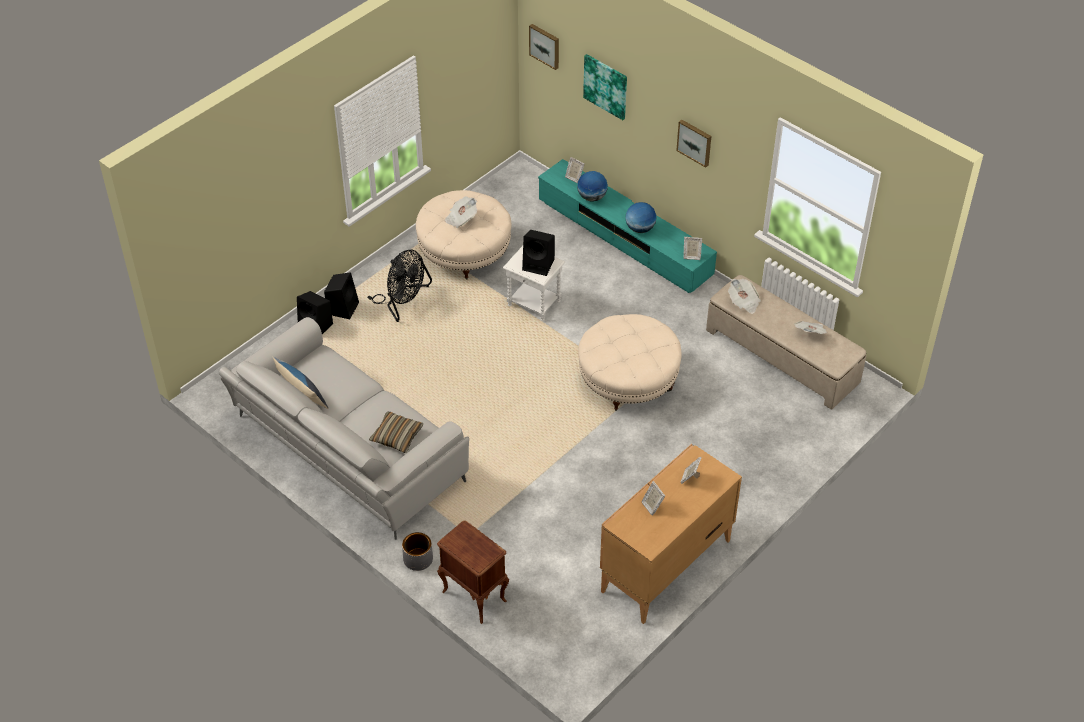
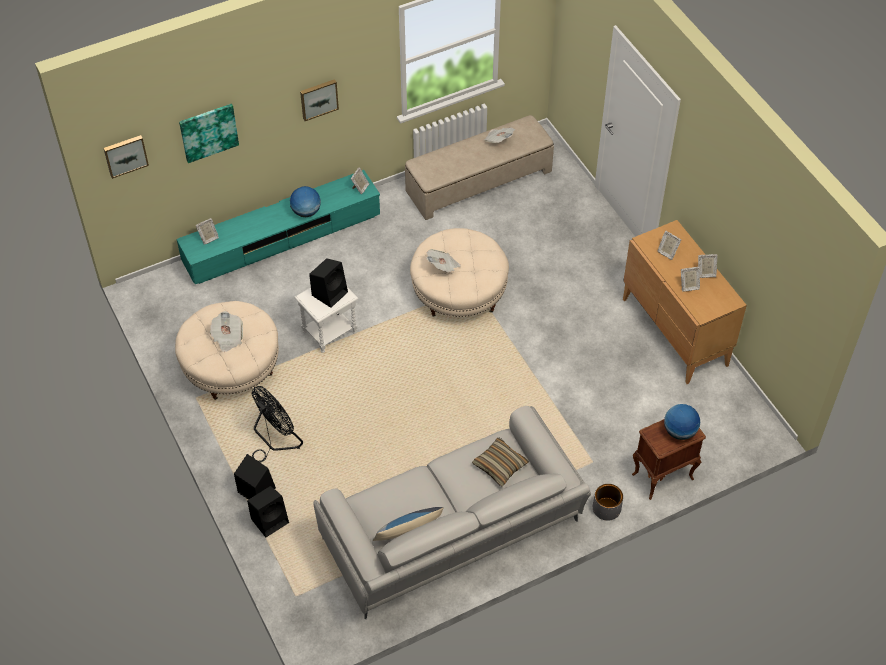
camera: 70 degrees left, 5 degrees up
(592, 197) = (244, 233): globe -> globe (679, 431)
(678, 516) = (705, 273): none -> picture frame
(743, 302) = (442, 169): newspaper -> newspaper (443, 266)

